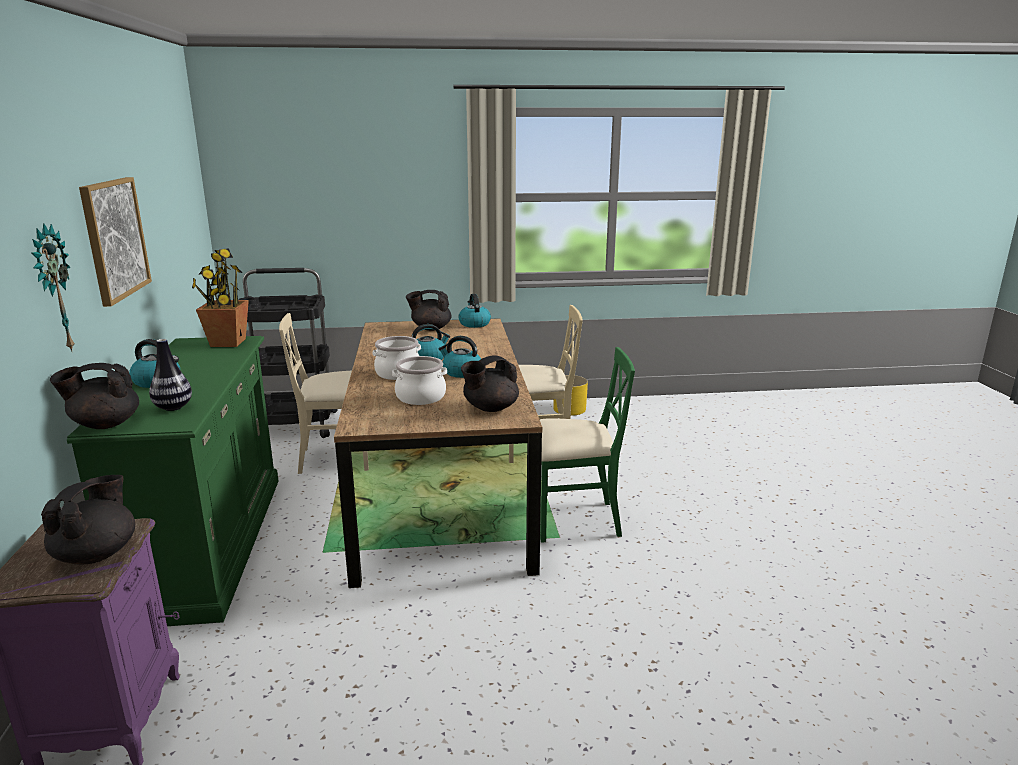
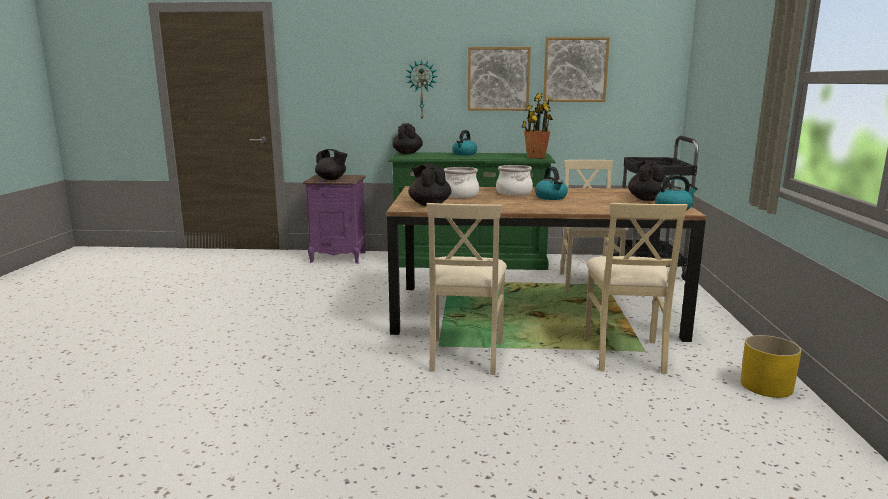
camera: 100 degrees right, 5 degrees down
(158, 206) = (575, 70): none -> picture
(173, 408) = (422, 156): vase -> none
(461, 372) = (513, 202): kettle -> none
(574, 520) = (465, 355): green chair -> beige chair

